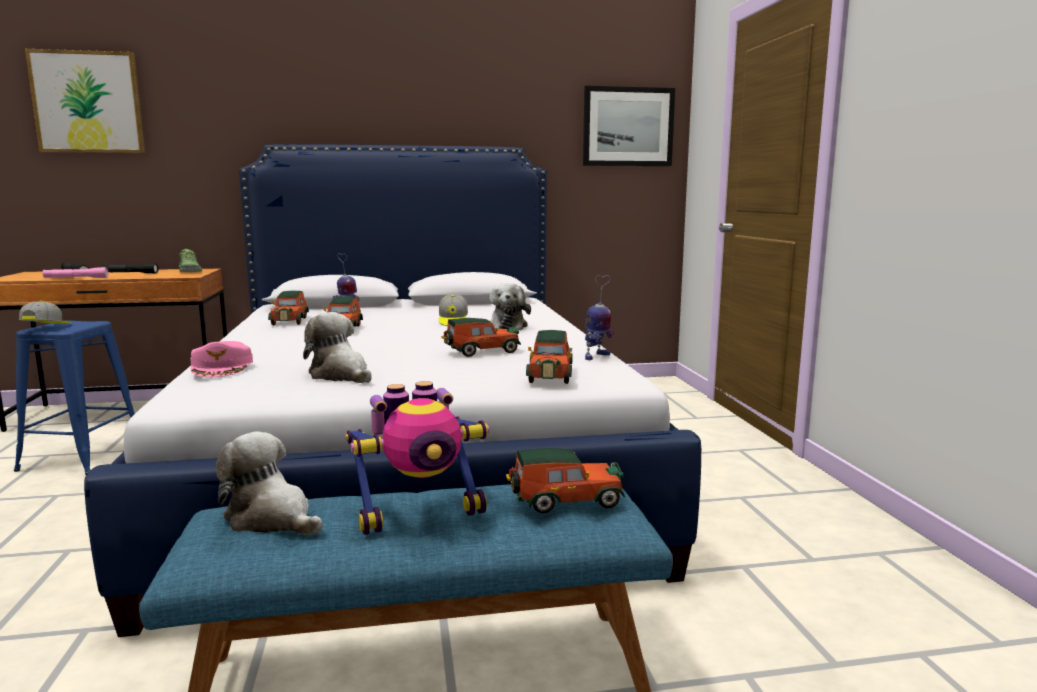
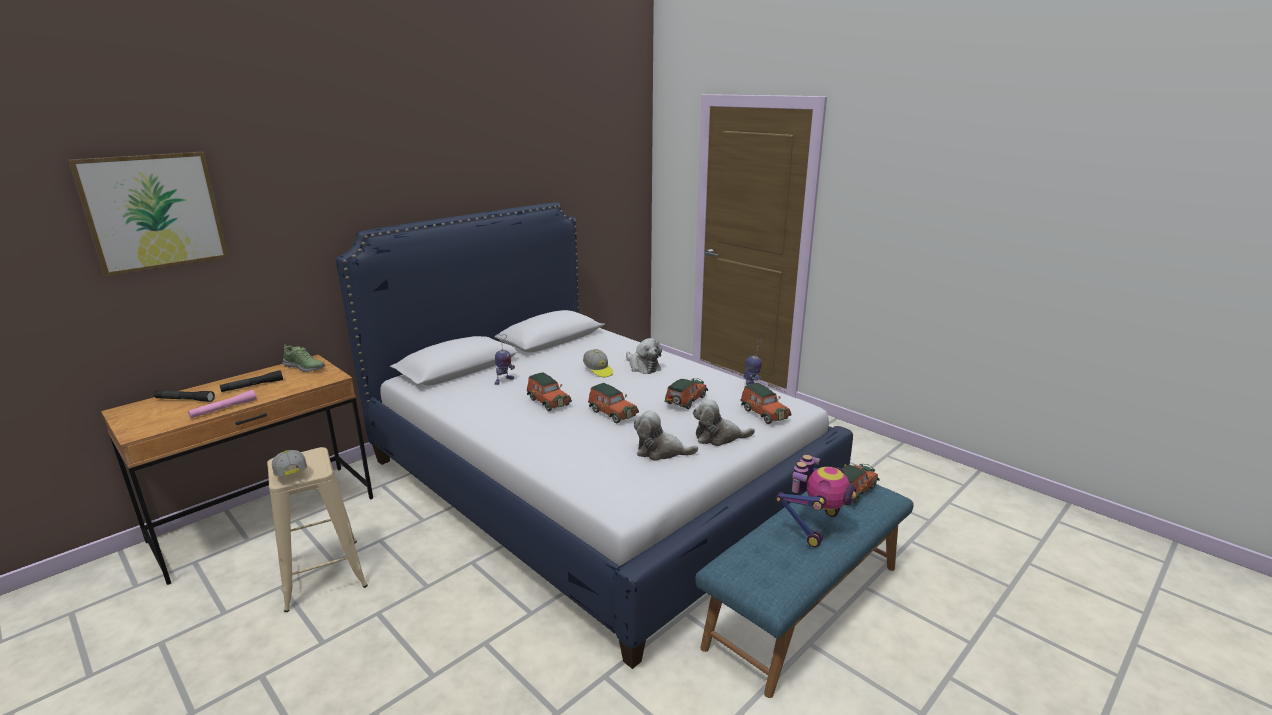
camera: 35 degrees left, 10 degrees up
(83, 457) = (323, 574): blue stool -> beige stool
(222, 367) = (579, 470): pink cap -> none
(272, 519) = (758, 558): plush toy -> plush toy (718, 437)
(290, 320) = (479, 401): toy car -> toy car (611, 413)
(628, 127) = (617, 172): picture -> none

